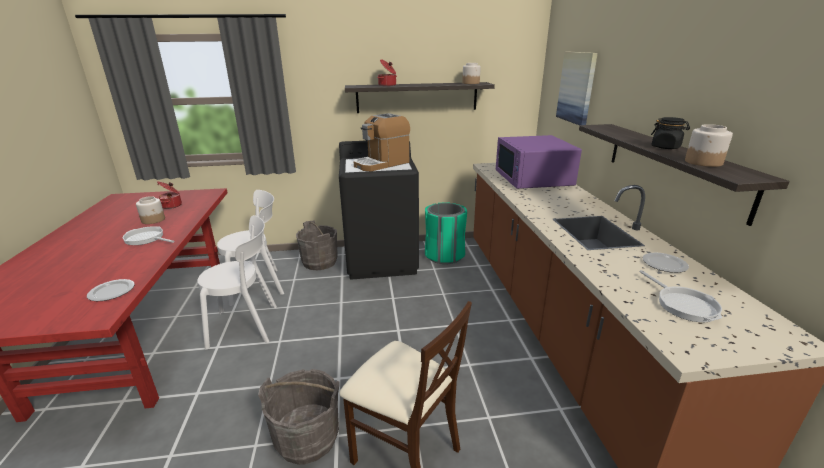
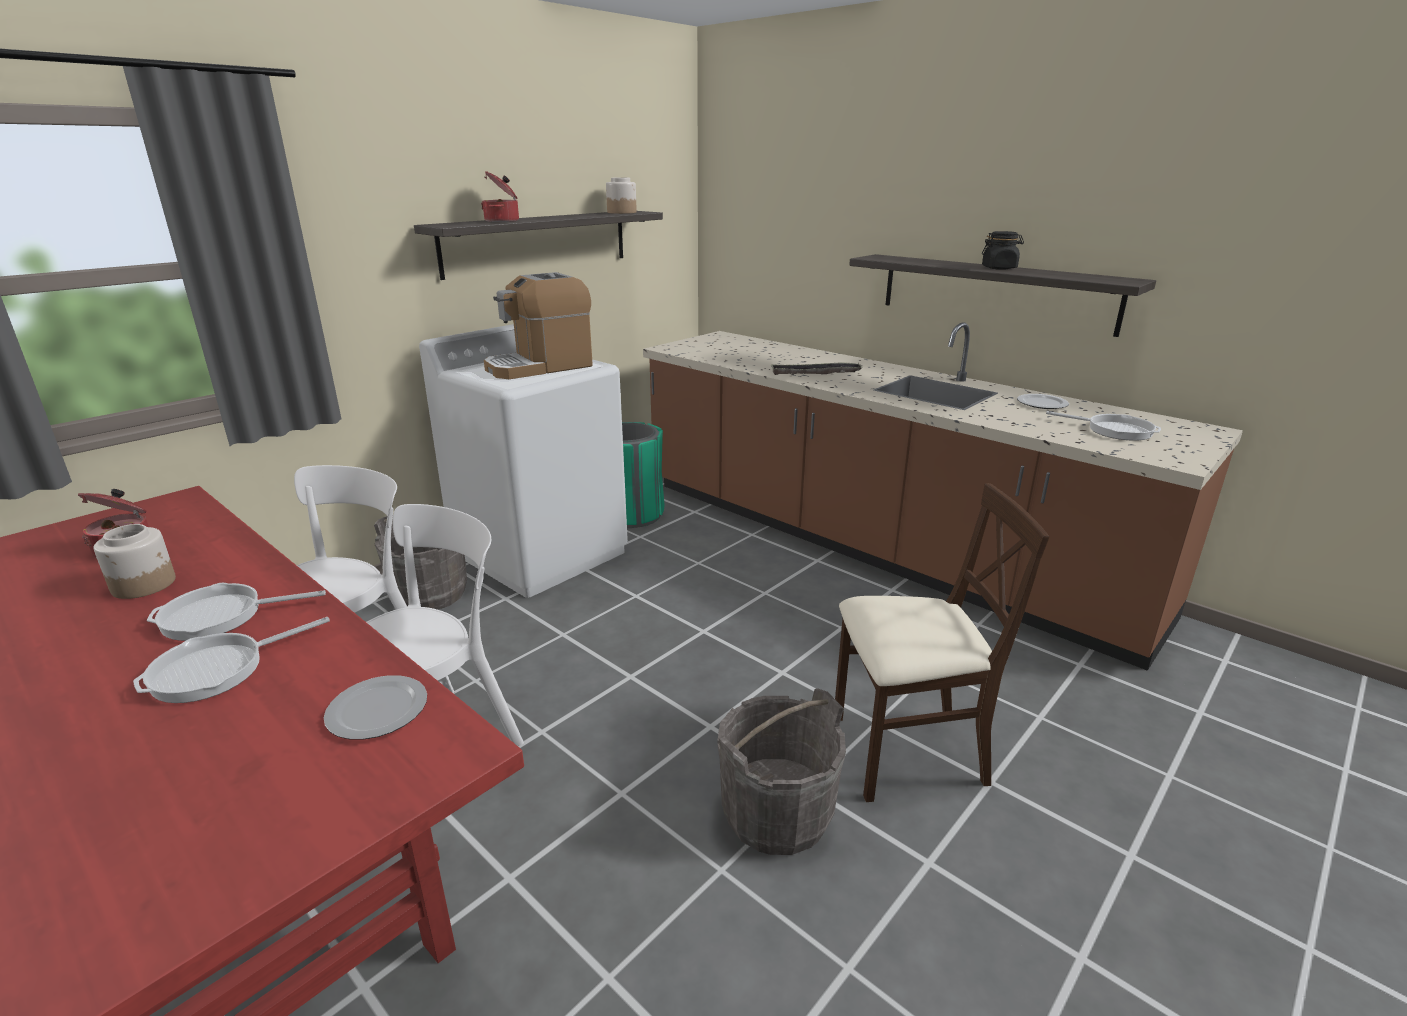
camera: 40 degrees left, 0 degrees up
(114, 257) = (216, 670): none -> frying pan
(381, 164) = (540, 367): coffee machine -> coffee machine turned 45 degrees clockwise
(382, 260) = (541, 553): black washing machine -> white washing machine
(533, 179) = (760, 352): purple microwave -> none
(538, 199) = (815, 373): none -> tray
(577, 87) = (789, 210): picture -> none
(704, 162) = (1067, 275): jar -> none

